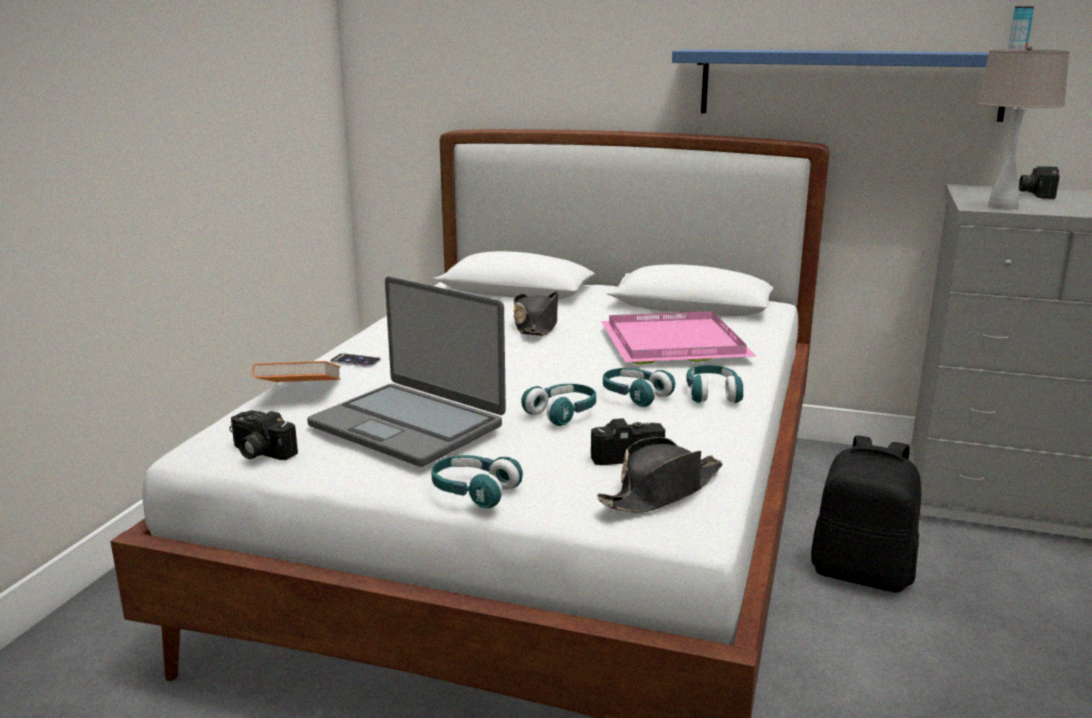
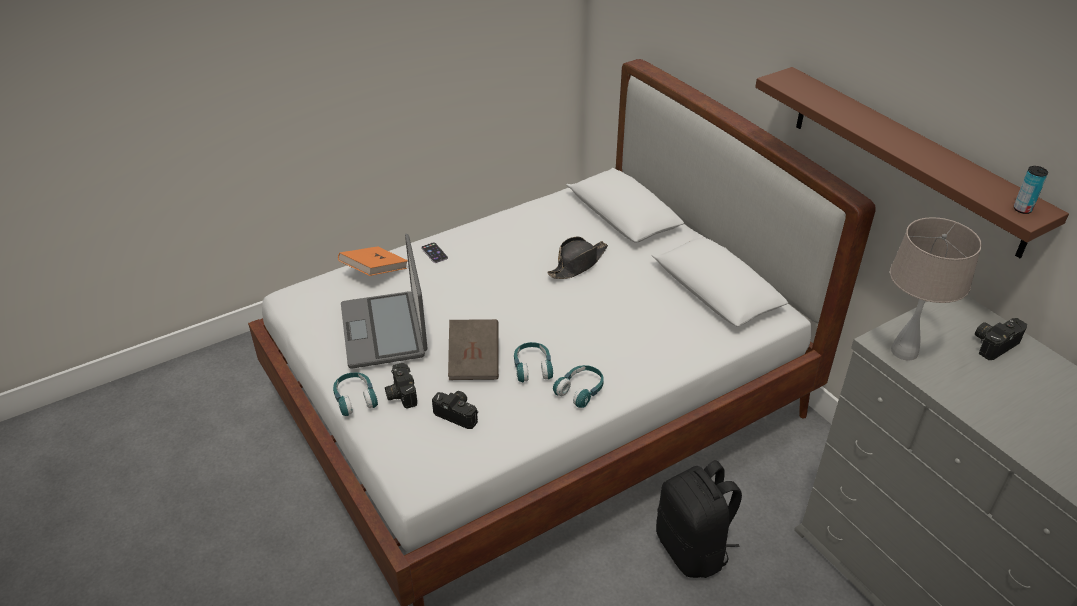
camera: 40 degrees right, 20 degrees up
(259, 452) = (306, 314): camera -> camera (400, 393)
(563, 413) = (474, 361): turquoise headphones -> brown book
(662, 491) = (434, 453): black hat -> none
(675, 342) = (636, 328): pink tray -> none
(848, 84) = (906, 158): blue shelf -> brown shelf

